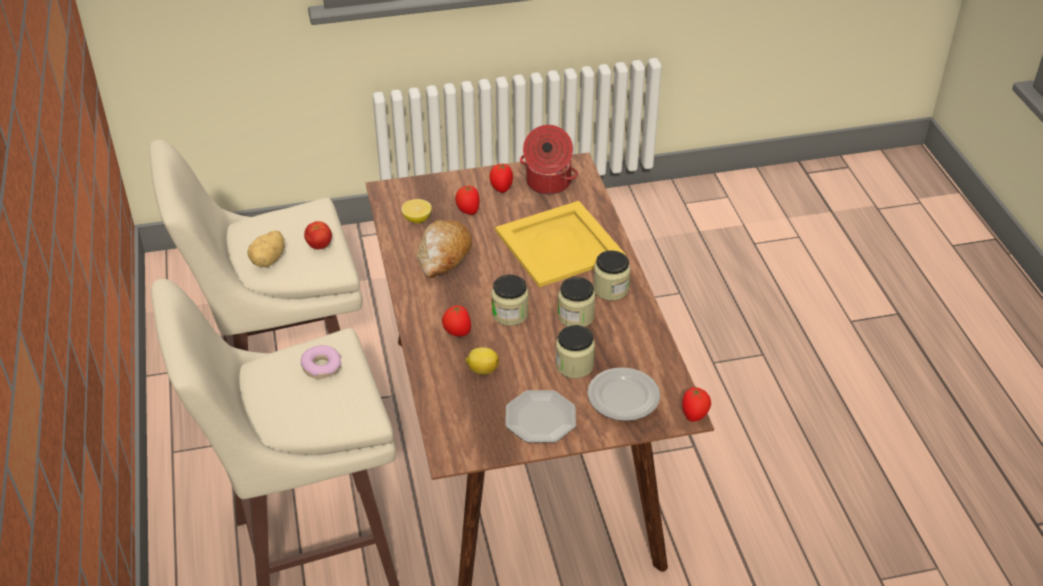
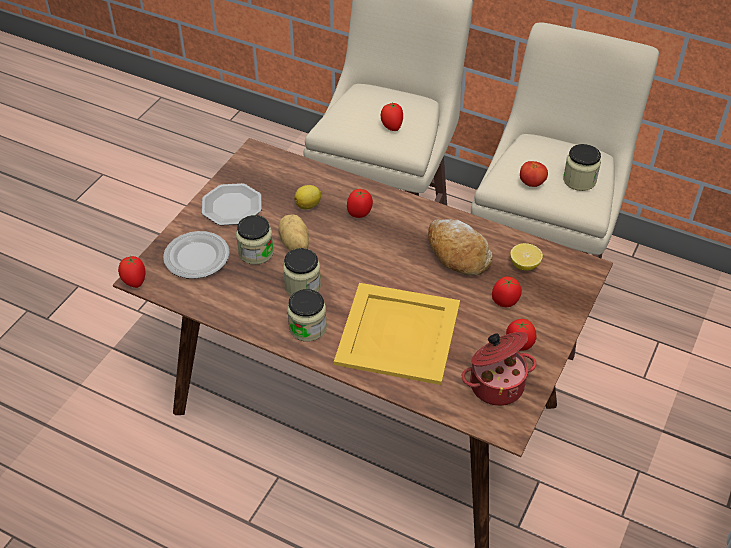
camera: 130 degrees right, 5 degrees up
(269, 260) = (538, 152): potato -> potato (294, 244)
(321, 367) = (391, 127): donut -> tomato
(510, 314) = (348, 252): jar -> jar (579, 180)

